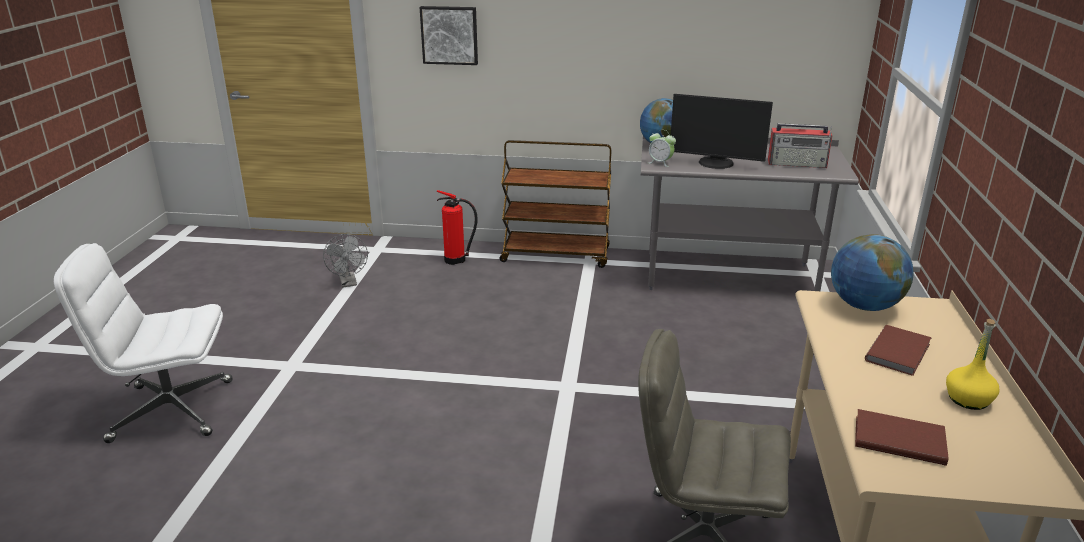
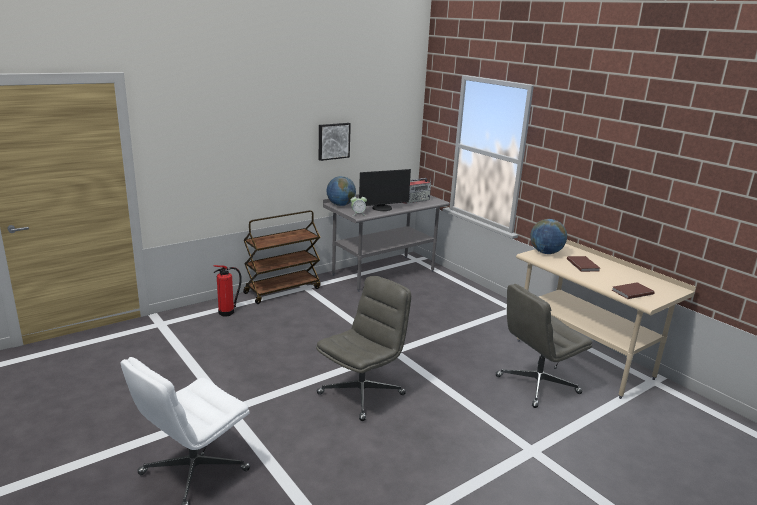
camera: 45 degrees left, 5 degrees down
(349, 283) = (178, 350): grey fan -> none
(441, 418) = (362, 393): none -> grey office chair
(449, 35) = (199, 154): picture -> picture (333, 141)
(968, 399) = (623, 273): yellow bottle -> none

